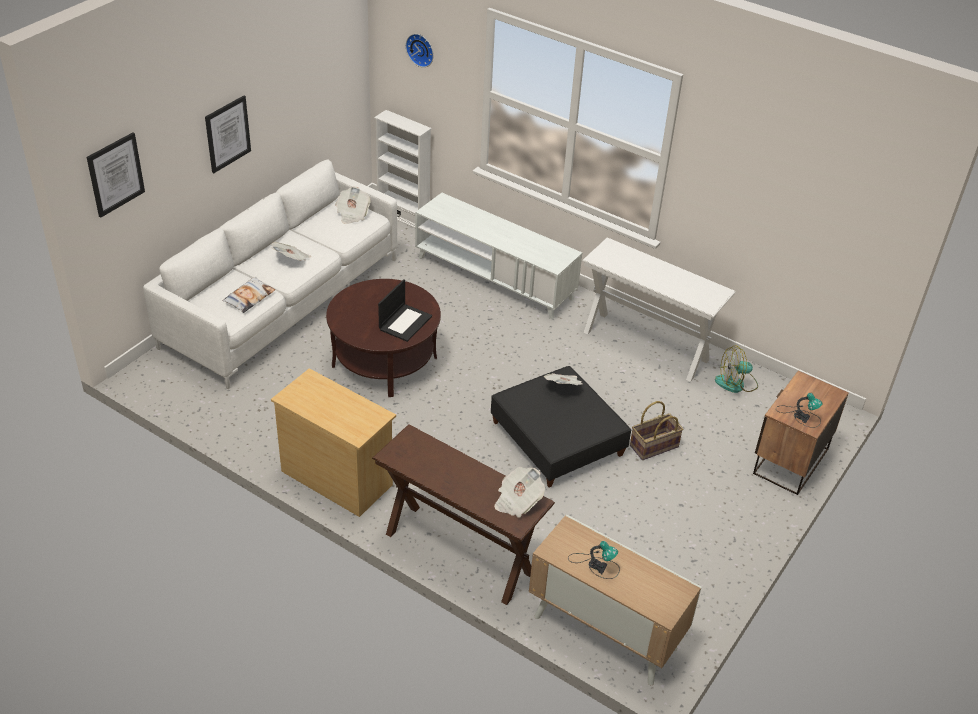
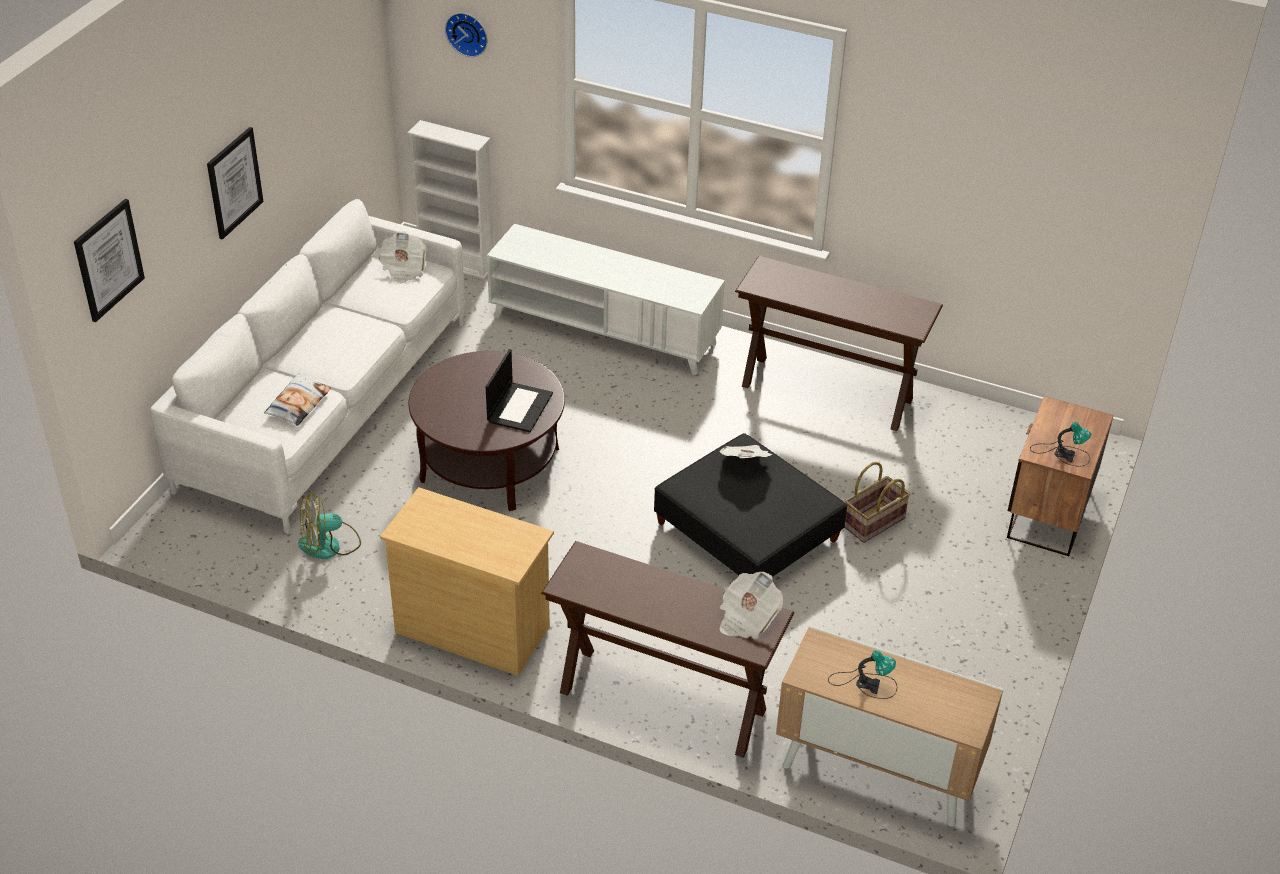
camera: 10 degrees left, 0 degrees up
(291, 259) = (340, 343): newspaper -> none
(646, 346) = (827, 393): white console table -> brown console table
(736, 383) = (955, 425): fan -> fan (329, 545)

